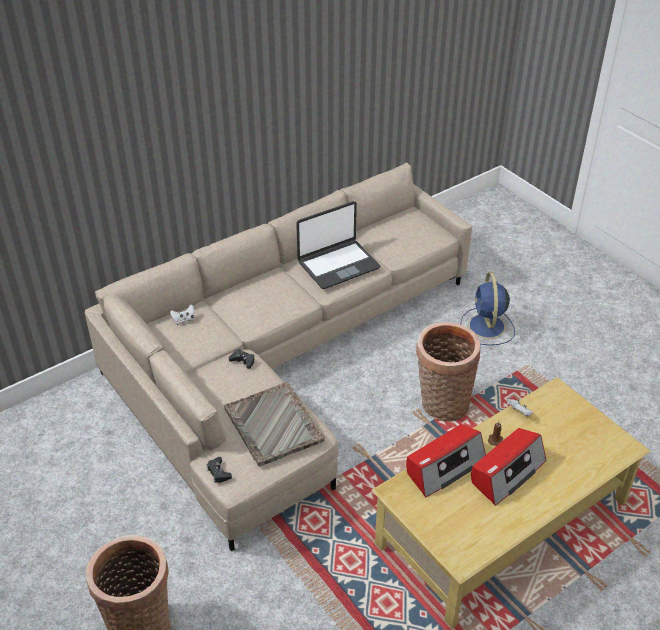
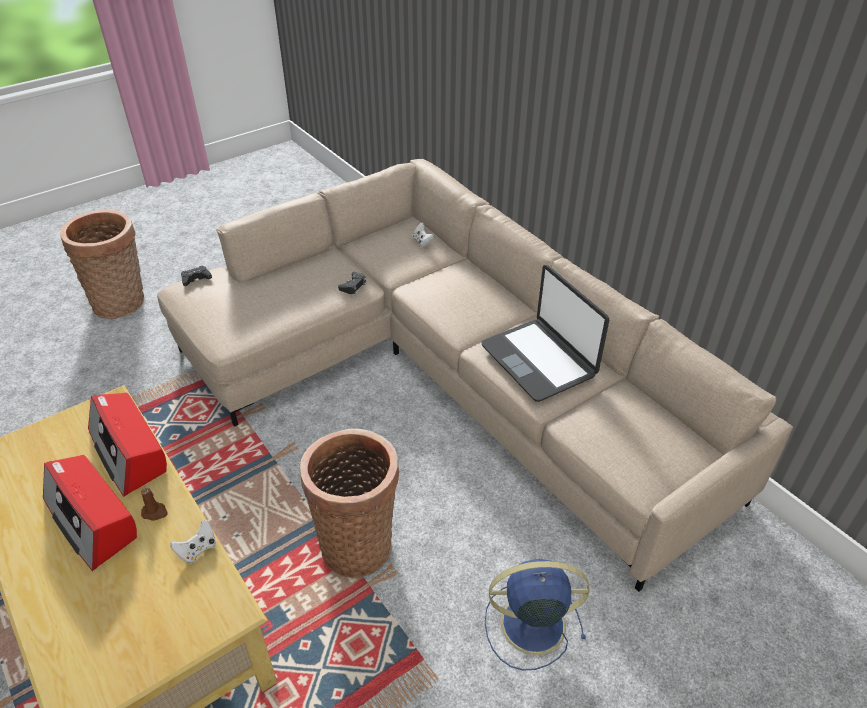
camera: 90 degrees right, 0 degrees up
(274, 425) = (247, 311): grey tray -> none

